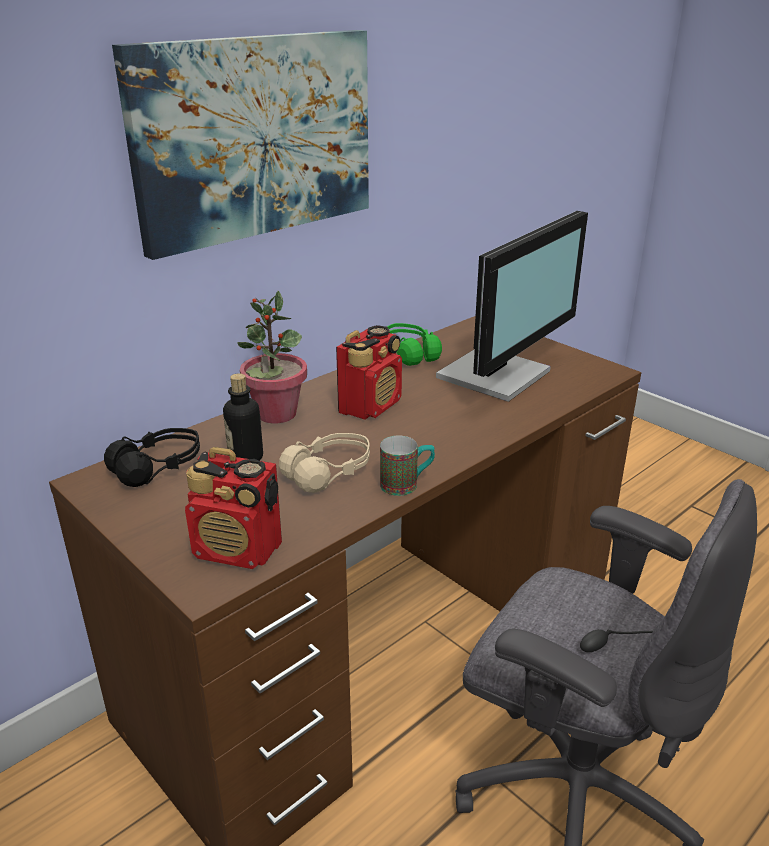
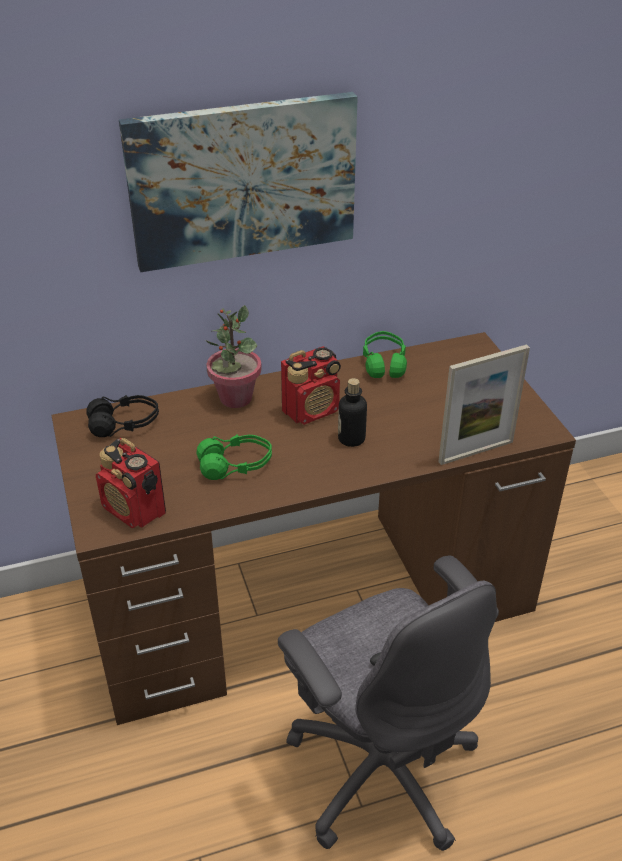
camera: 25 degrees right, 10 degrees up
(246, 457) = (188, 433): bottle -> bottle (351, 439)
(329, 473) = (235, 465): beige headphones -> green headphones
(407, 484) = (283, 493): mug -> none
(498, 375) = (441, 408): monitor -> none
(565, 401) = (476, 452): none -> picture frame

